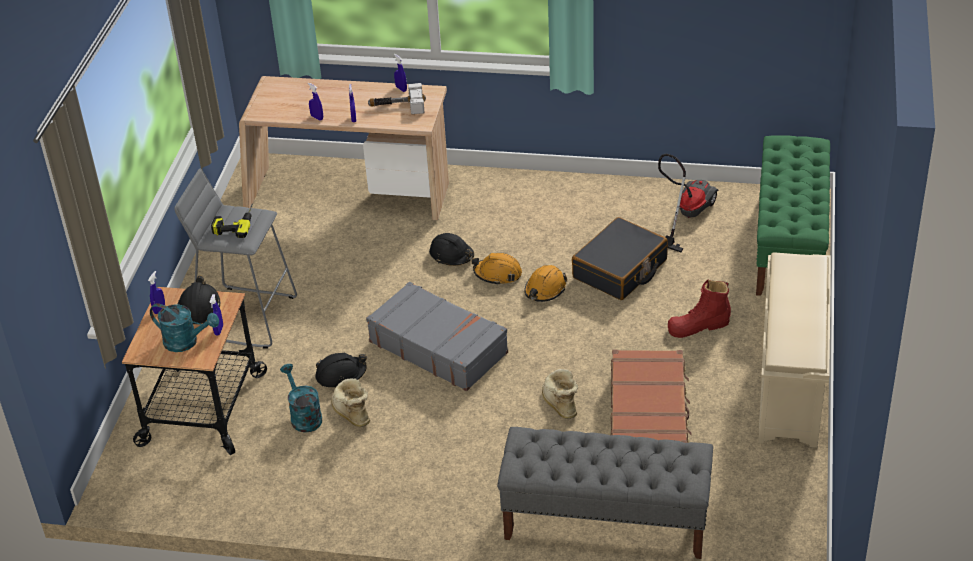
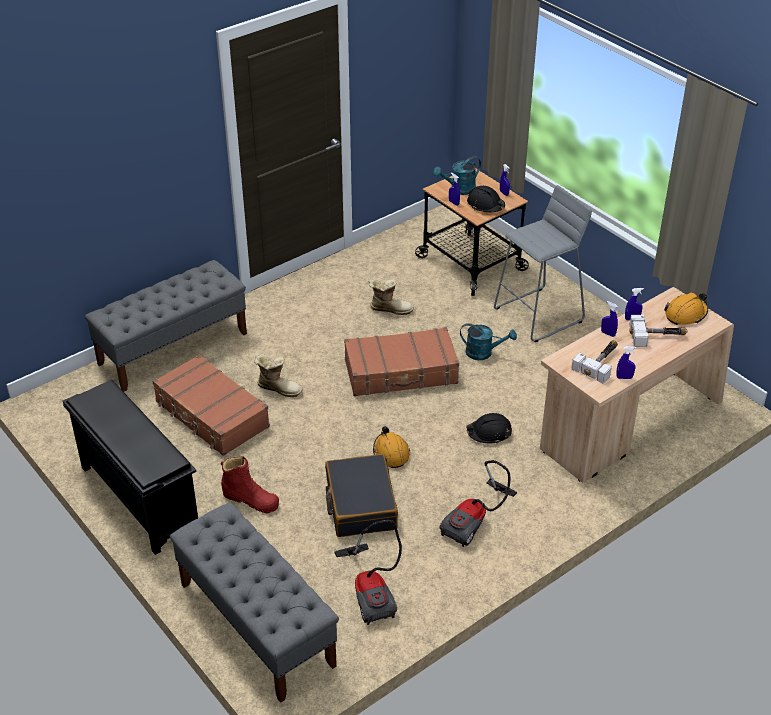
camera: 130 degrees right, 0 degrees up
(234, 223) = (545, 236): power drill -> none
(303, 416) = (414, 293): turquoise watering can -> turquoise watering can (484, 353)
(326, 98) = (657, 336): none -> hammer
(341, 375) = (430, 322): black hard hat -> none
(438, 347) = (401, 372): grey suitcase -> brown suitcase
(498, 274) = (438, 442): orange hard hat -> orange hard hat (686, 314)
(555, 209) = (476, 521): none -> vacuum cleaner
(698, 326) = (250, 499): red boot -> red boot turned 90 degrees clockwise
(789, 244) = (256, 624): green bench -> grey bench
(791, 387) = (137, 497): beige shoe rack -> black shoe rack

